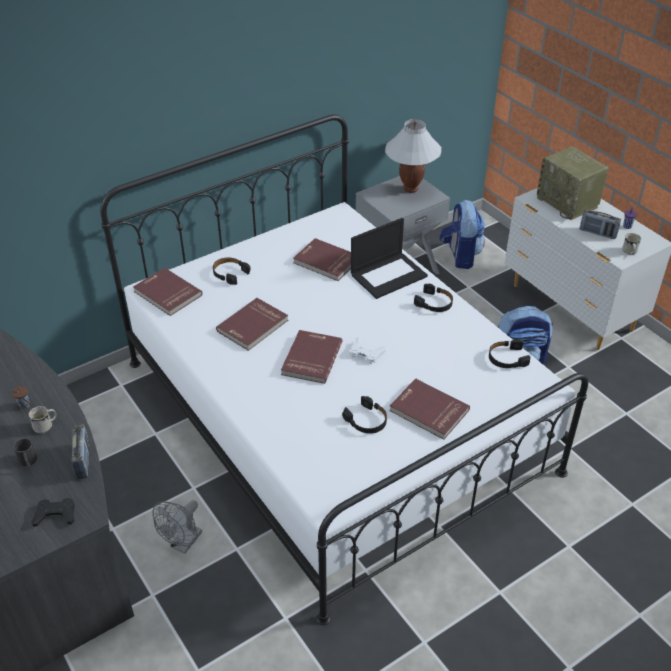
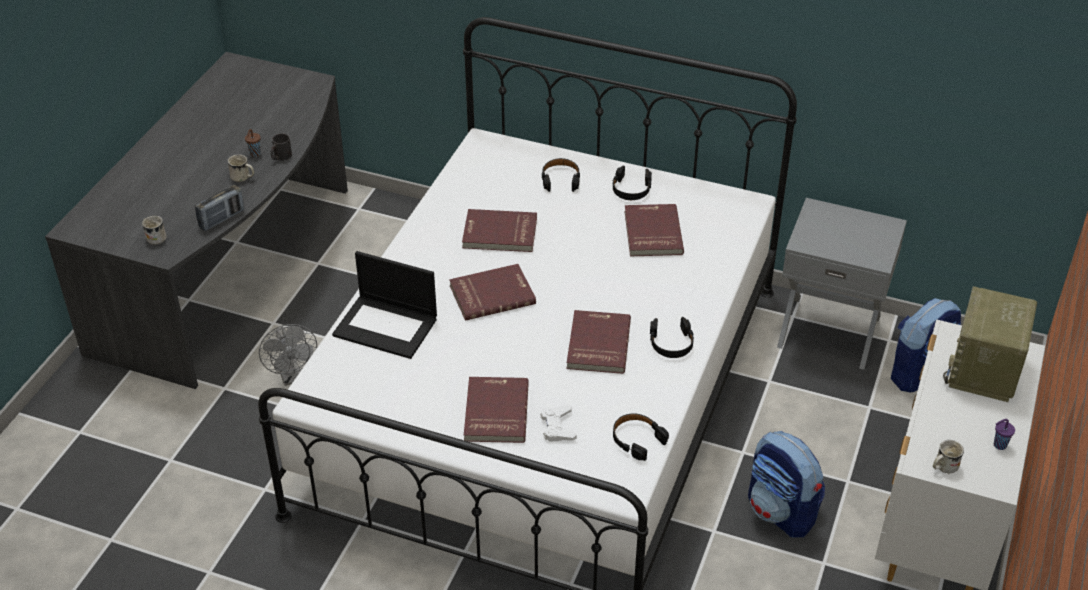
camera: 55 degrees right, 0 degrees up
(28, 462) = (196, 191): black mug -> black mug (280, 157)
(55, 515) = (154, 237): black game controller -> white mug
(167, 294) = (488, 157): red book -> red book (597, 344)
(183, 544) = (292, 376): grey fan -> grey fan turned 105 degrees counterclockwise
(366, 353) = (537, 328): white game controller -> white game controller (558, 427)
(366, 420) = (440, 373): black headphones -> black headphones (631, 189)
(388, 275) = (682, 287): laptop -> laptop (387, 326)
(410, 189) = (867, 234): white table lamp -> none
(597, 233) = (950, 422): radio -> none

